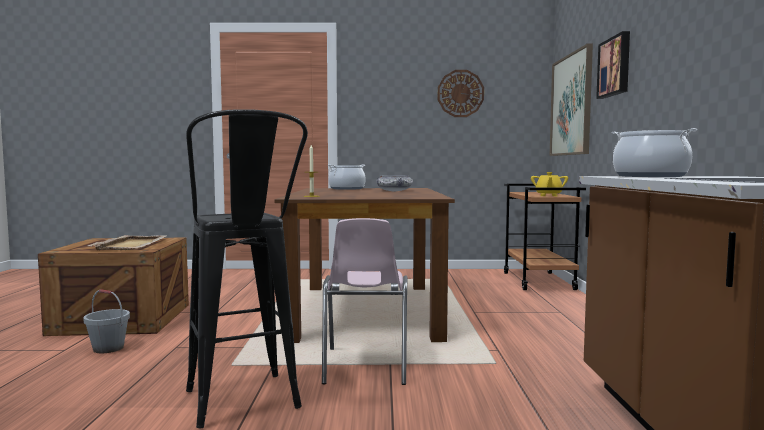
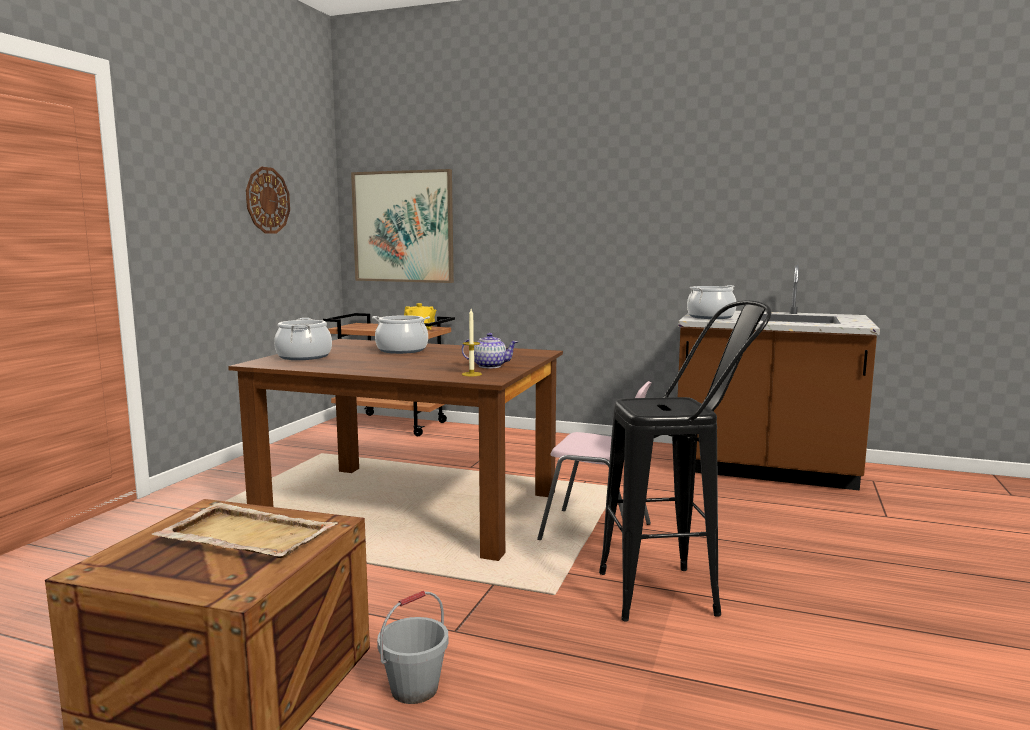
camera: 70 degrees left, 5 degrees up
(349, 196) = (489, 366): none -> teapot
(394, 191) = (402, 350): bowl -> cooking pot
(615, 66) = (505, 203): picture -> none

